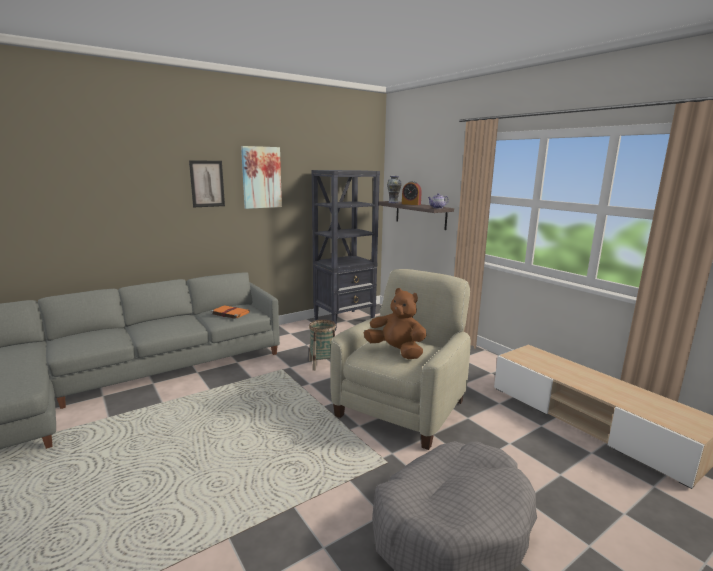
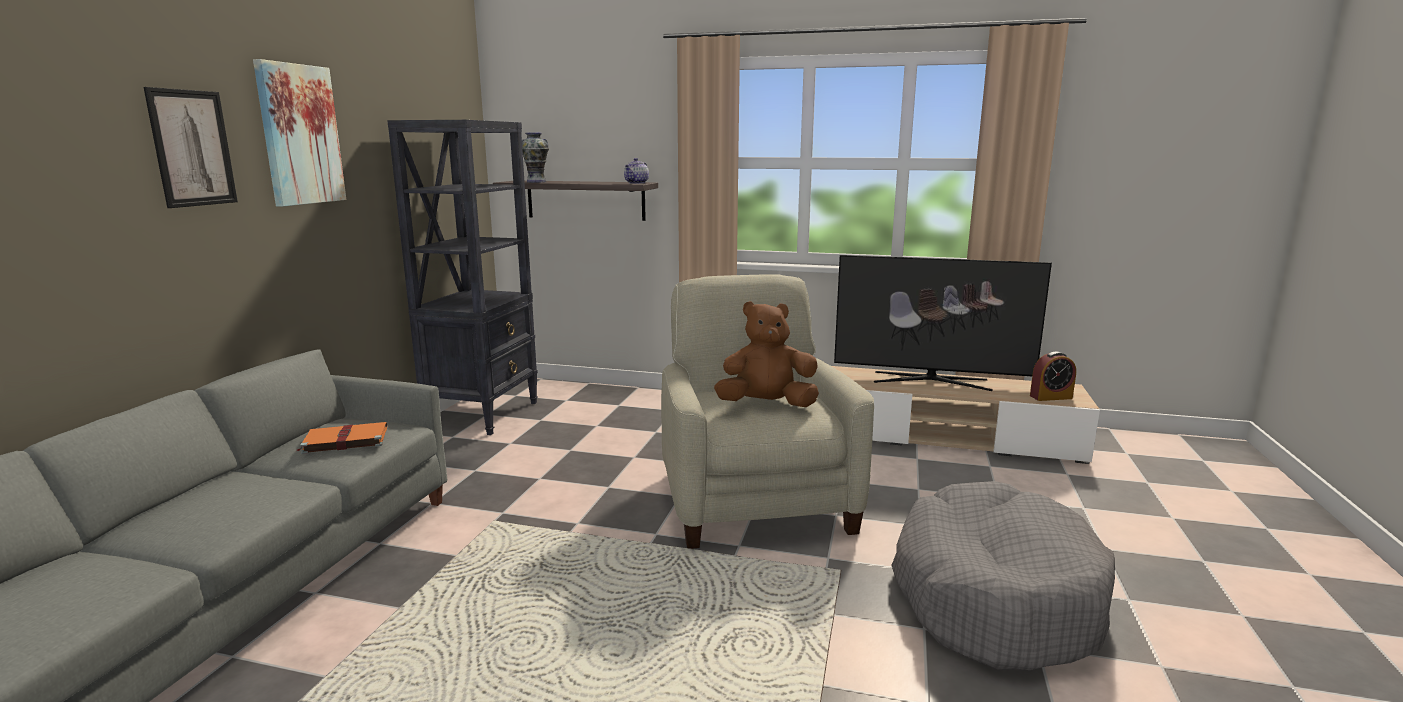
camera: 40 degrees left, 0 degrees up
(322, 364) = (552, 488): basket -> none
(411, 204) = (574, 182): alarm clock -> alarm clock (1051, 397)
(584, 375) = (930, 380): none -> television

